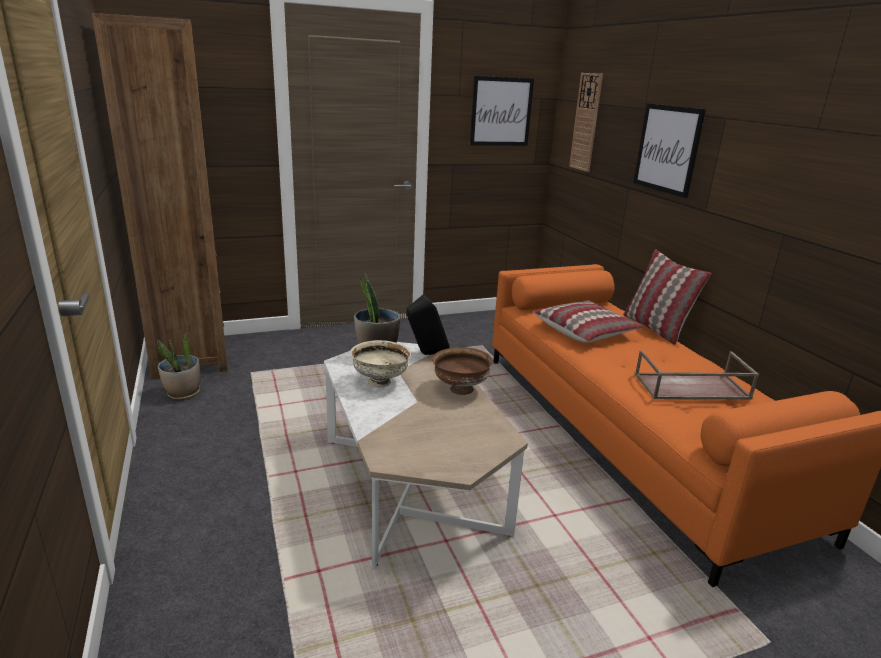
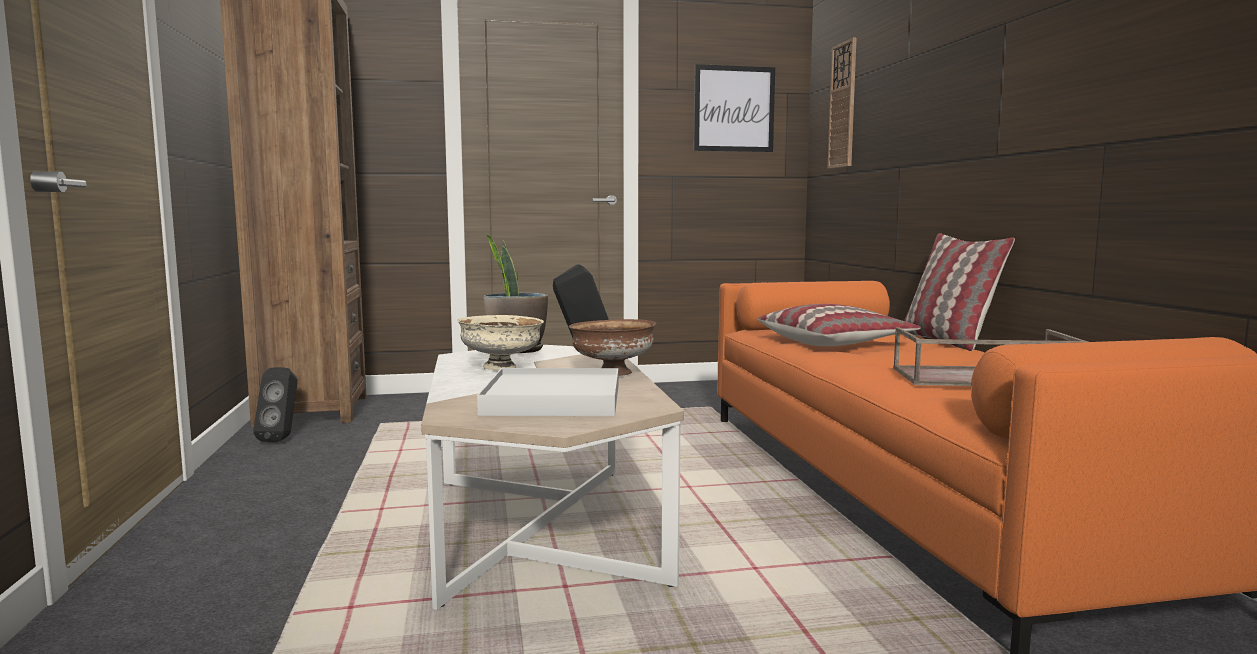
camera: 10 degrees right, 15 degrees down
(183, 393) = (282, 439): potted plant -> black speaker
(440, 432) = (553, 400): none -> white tray
(667, 149) = (939, 94): picture -> none

